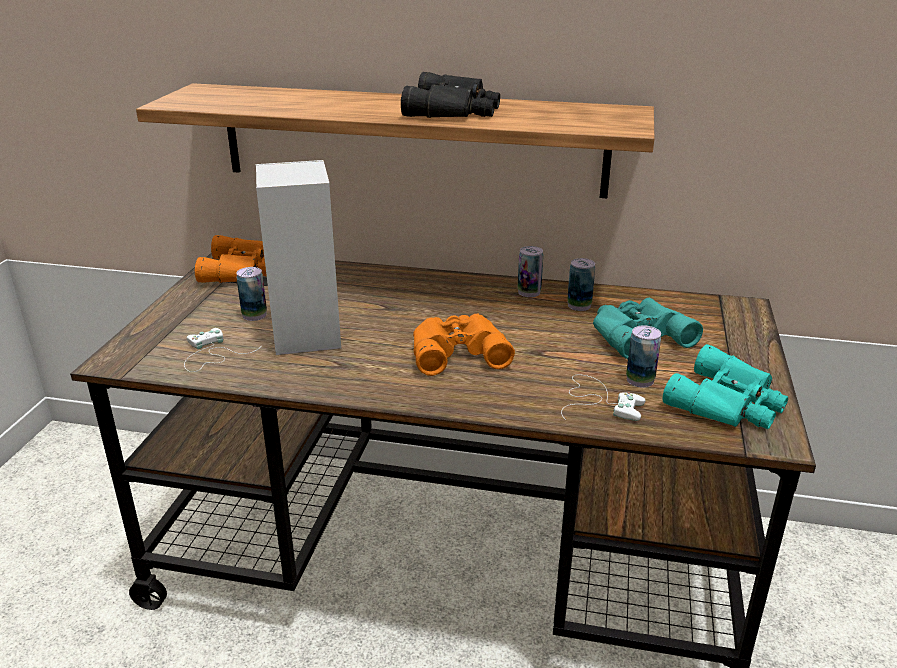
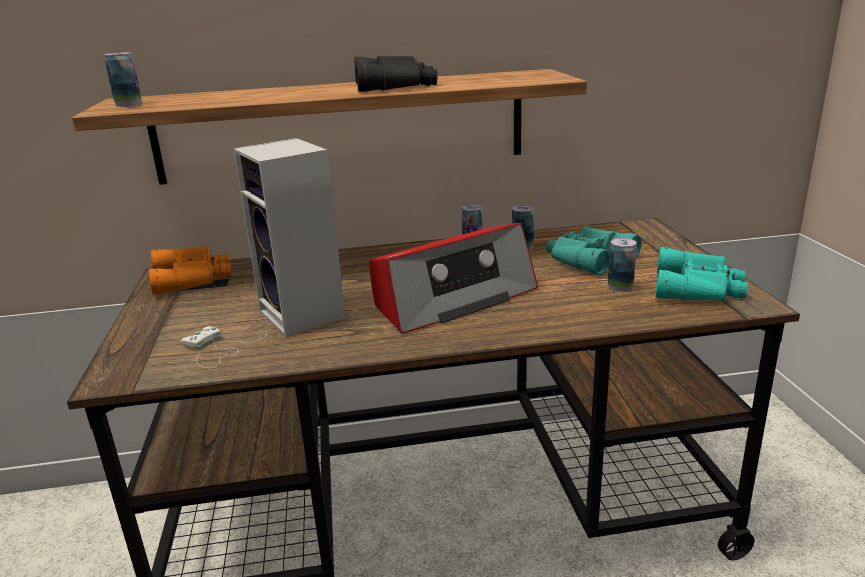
camera: 20 degrees left, 5 degrees down
(254, 315) = (235, 310): can -> can (129, 105)
(457, 350) = (452, 298): orange binoculars -> radio
(598, 401) = (603, 308): white game controller -> none

